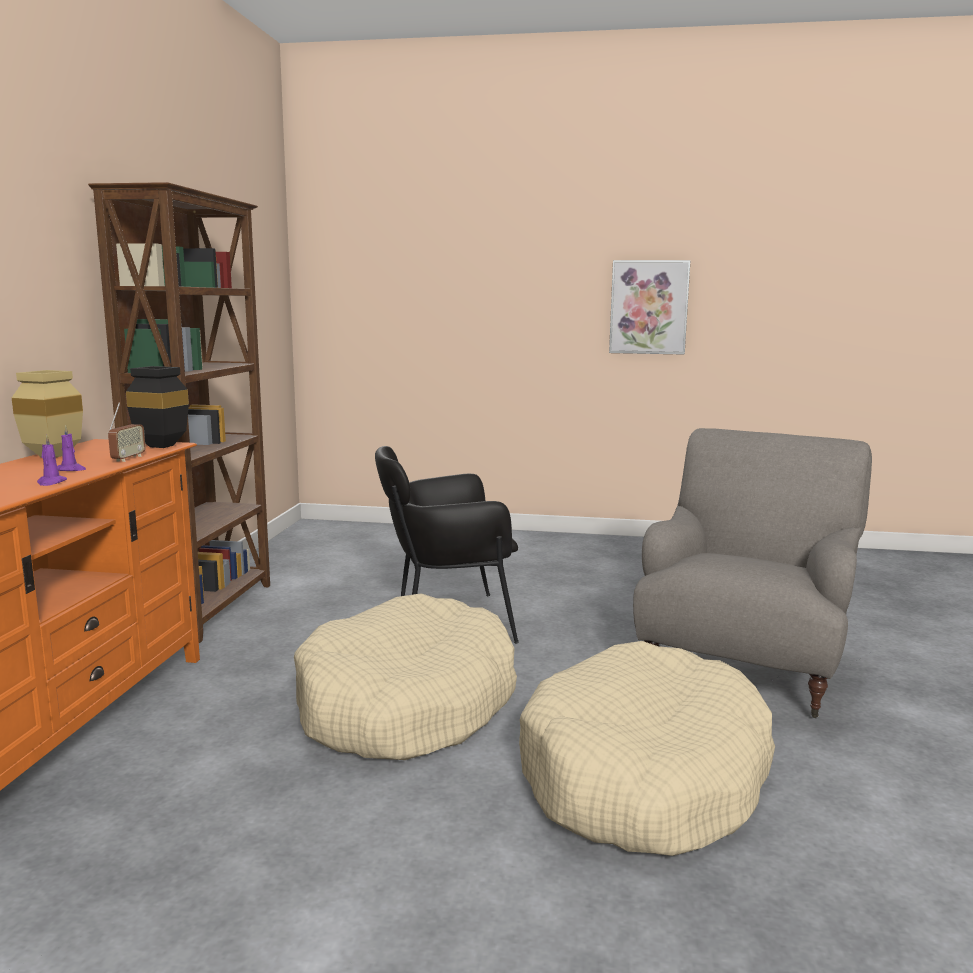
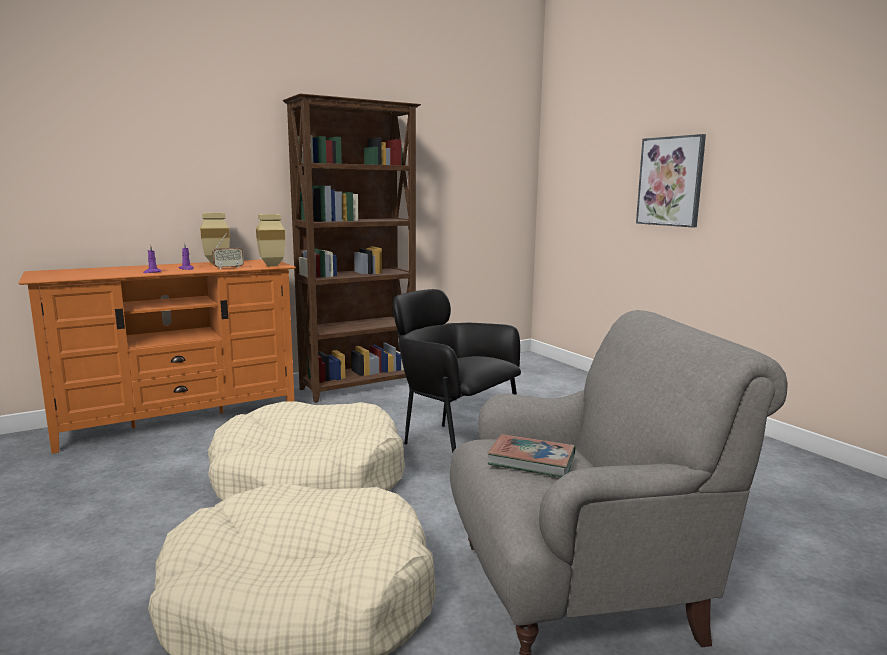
camera: 50 degrees right, 0 degrees up
(164, 446) = (273, 265): black vase -> beige vase
(648, 307) = (822, 179): picture -> picture (670, 181)
(748, 563) = (531, 461): none -> book

